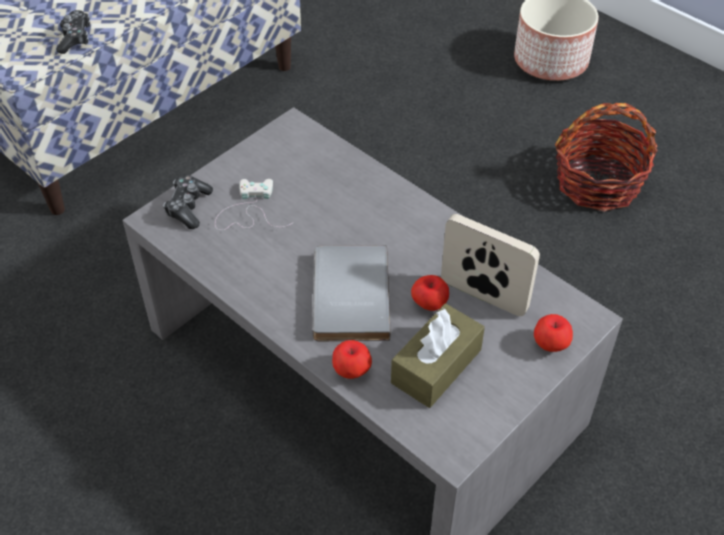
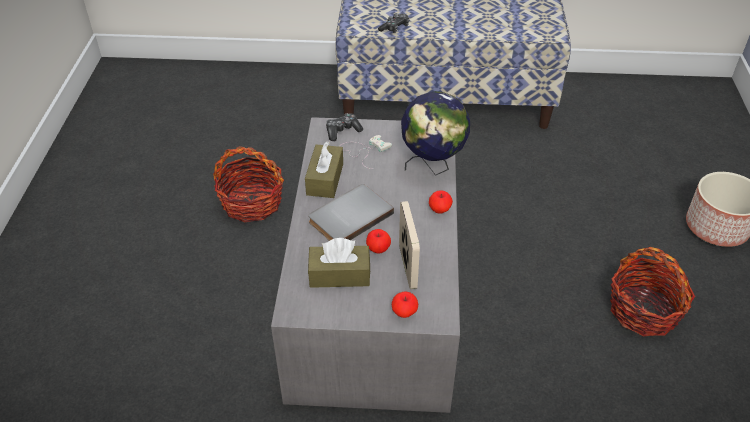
camera: 50 degrees right, 5 degrees down
(79, 404) = (251, 202): none -> basket
(256, 278) = (325, 179): none -> brown tissue box
(347, 172) = (432, 167): none -> globe
(351, 370) = (304, 245): apple -> apple (439, 210)

